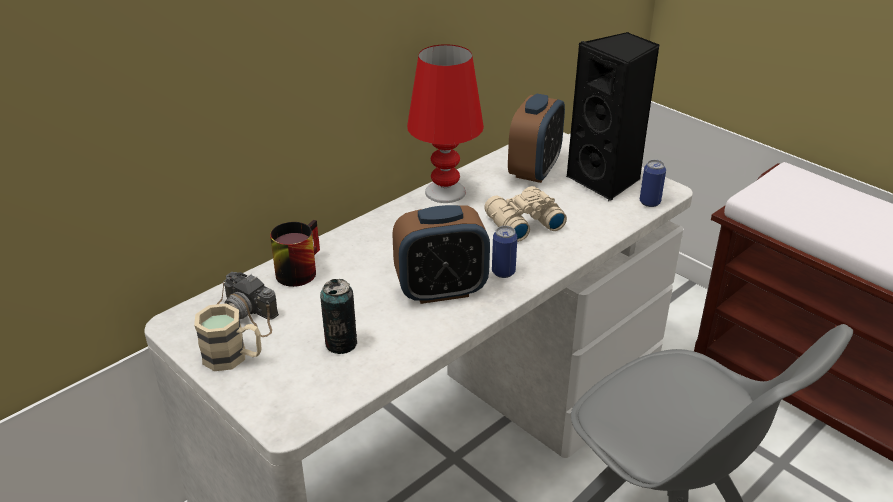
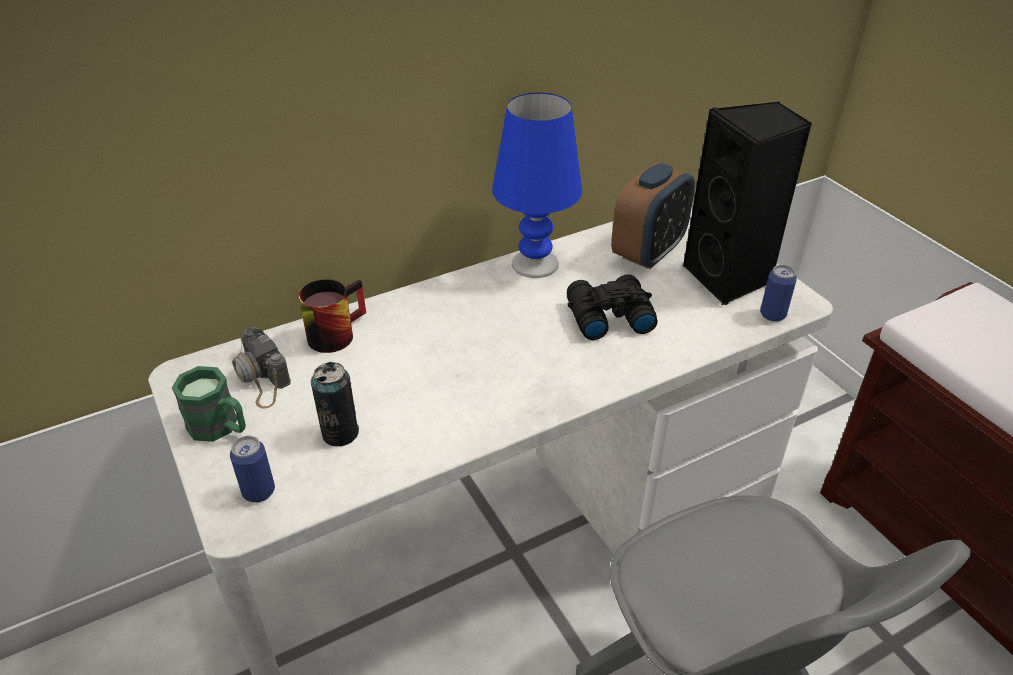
camera: 15 degrees right, 5 degrees up
(233, 357) = (220, 427): beige mug -> green mug
(441, 290) = (479, 387): alarm clock -> none
(446, 192) = (535, 264): red table lamp -> blue table lamp
(503, 272) = (559, 376): can -> can (259, 492)
(522, 222) = (607, 316): beige binoculars -> black binoculars

